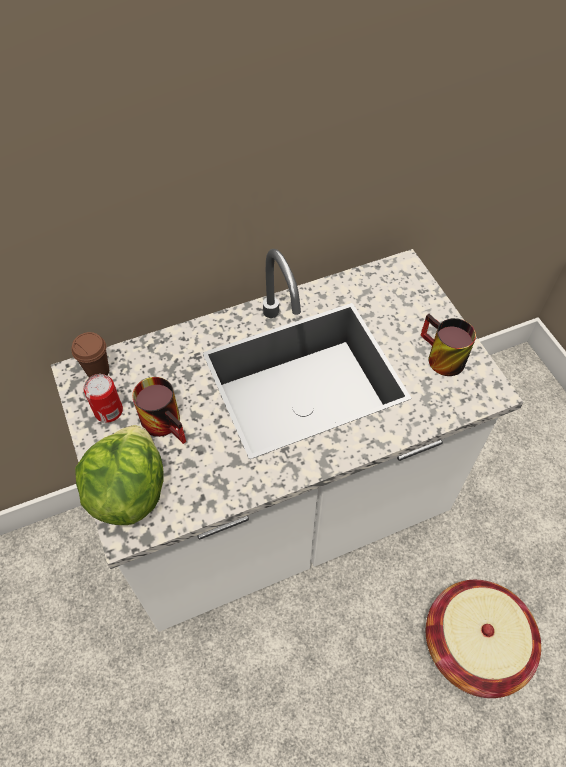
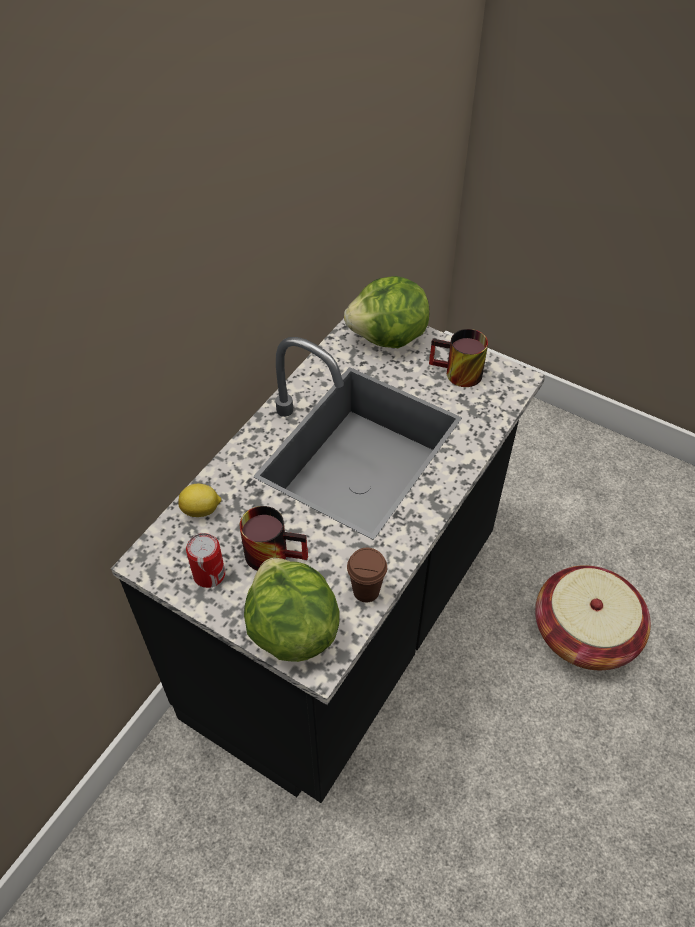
camera: 35 degrees left, 5 degrees down
(98, 371) = (166, 547): brown cup -> brown cup (366, 591)
(144, 357) = (201, 510): none -> lemon
(283, 515) = (347, 630): white counter -> black counter
(406, 295) = (388, 338): none -> lettuce

